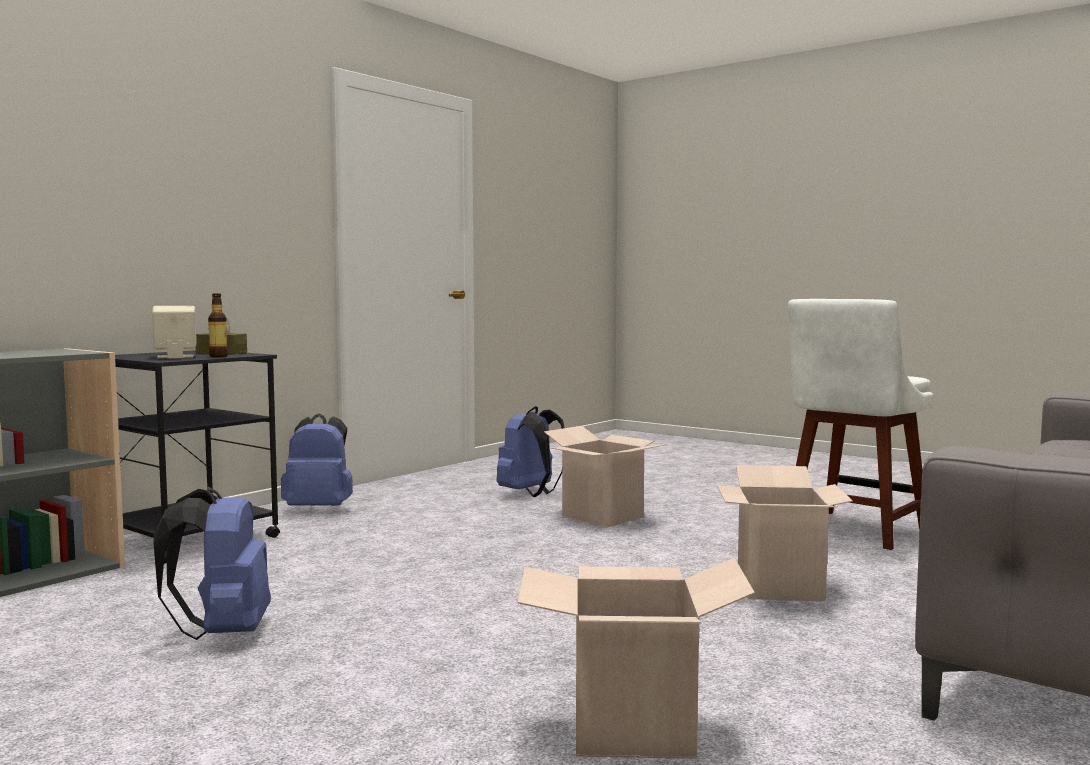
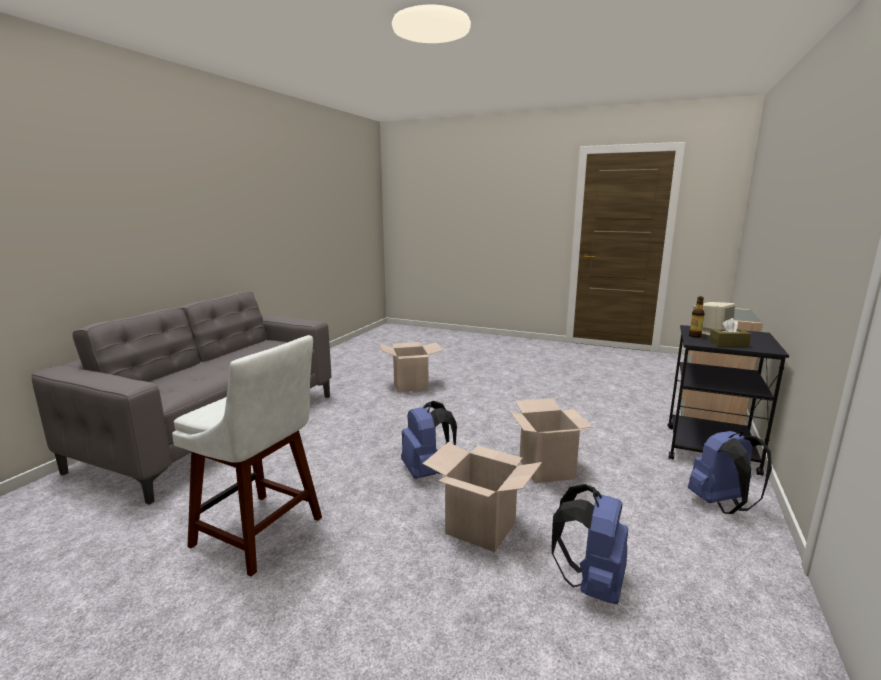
camera: 165 degrees right, 10 degrees up
(223, 632) = (564, 398): blue backpack -> blue backpack (426, 472)
(779, 587) = (351, 449): cardboard box -> cardboard box (546, 469)
(852, 531) = (262, 533): white chair -> white chair turned 90 degrees clockwise

